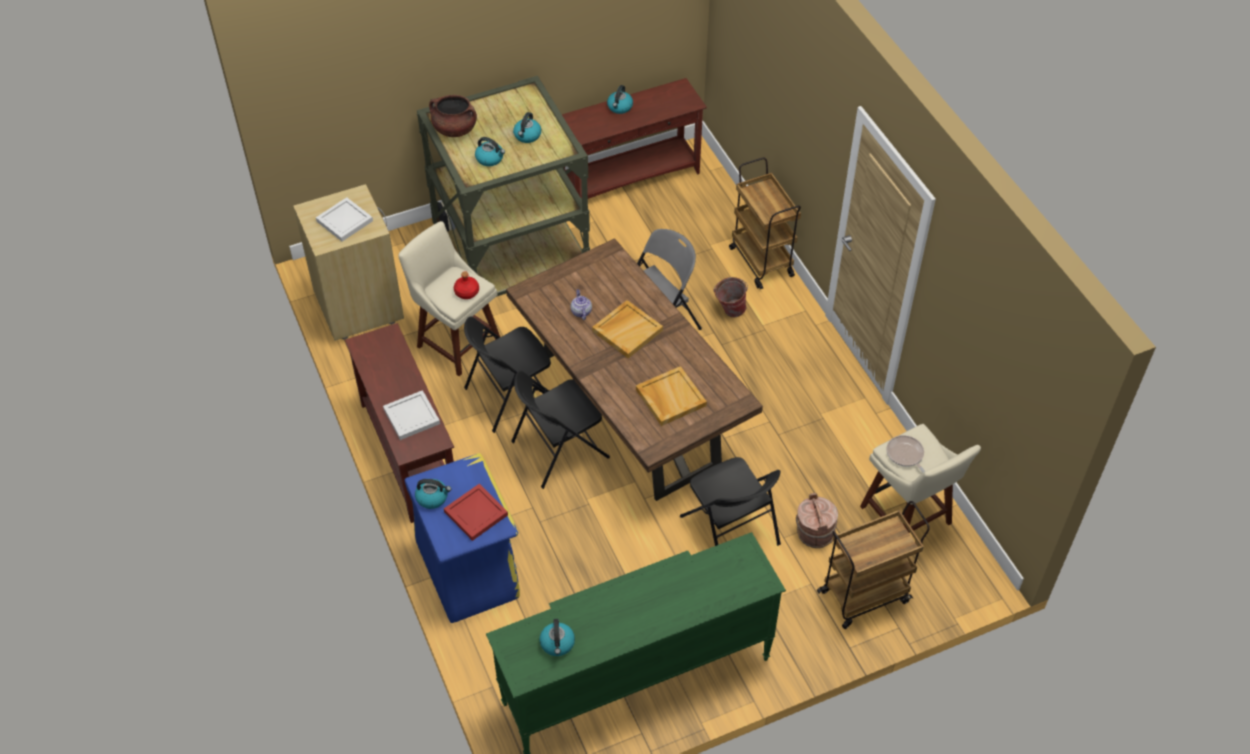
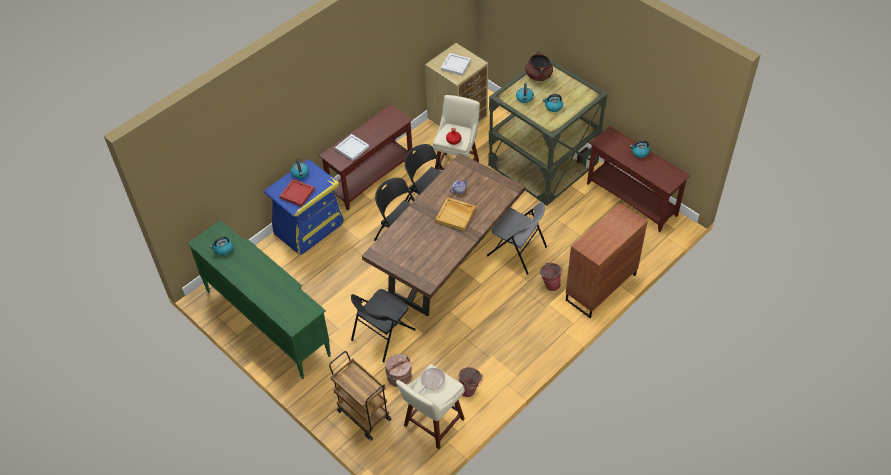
camera: 70 degrees right, 0 degrees up
(670, 397) = (415, 250): beige tray -> none
(761, 262) = (601, 288): brown cart -> brown dresser
(867, 456) = (470, 389): none -> bucket

